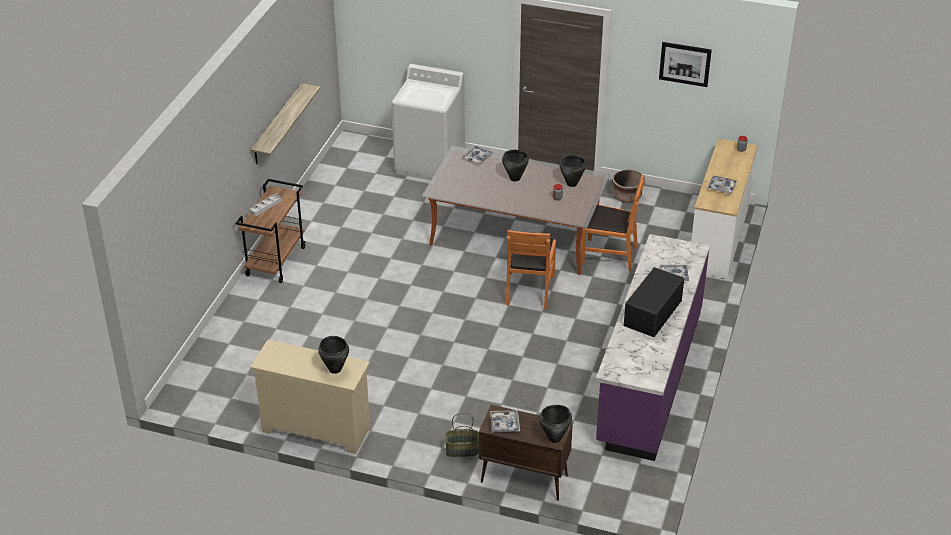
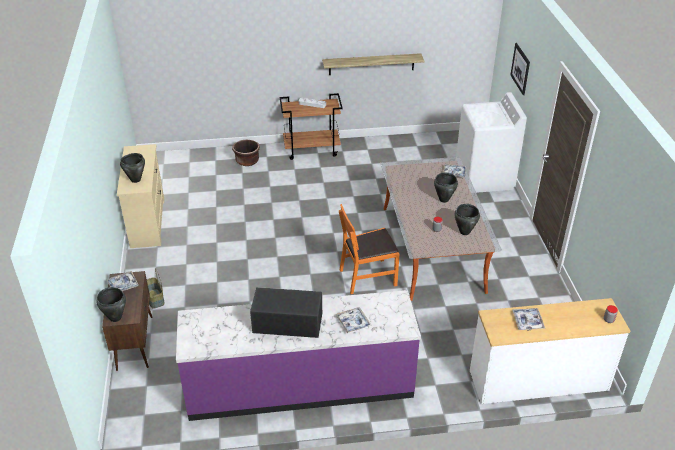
camera: 65 degrees right, 0 degrees up
(609, 255) = (451, 310): orange chair -> none
(627, 196) = (546, 298): brown planter -> brown planter (247, 161)
(685, 64) = (621, 203): picture -> picture (520, 68)

